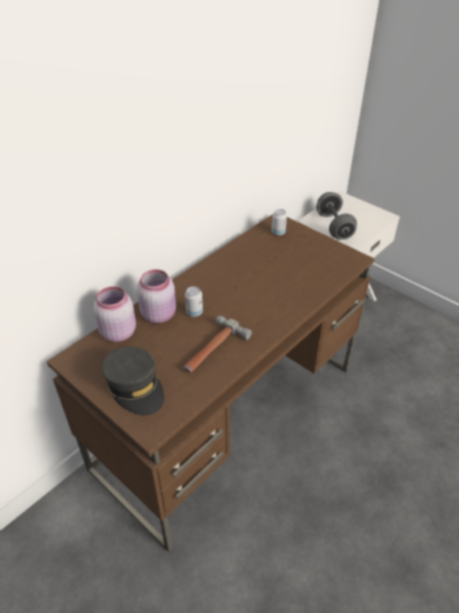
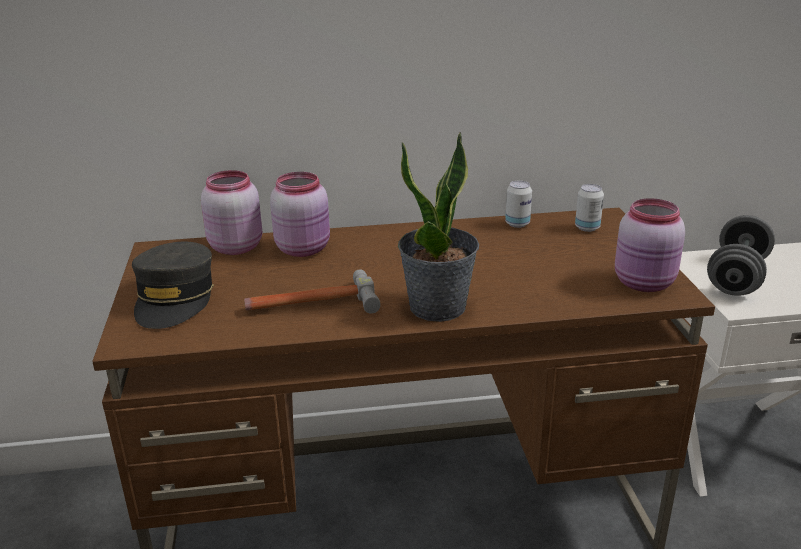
camera: 40 degrees right, 15 degrees down
(194, 312) = (346, 262): can -> can (517, 224)
(273, 318) = (438, 307): none -> potted plant
(338, 258) = (645, 283): none -> pink jar

